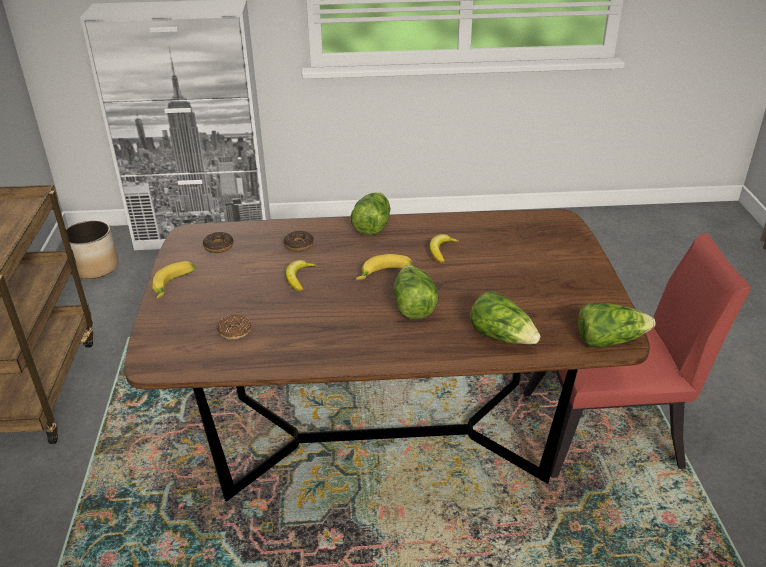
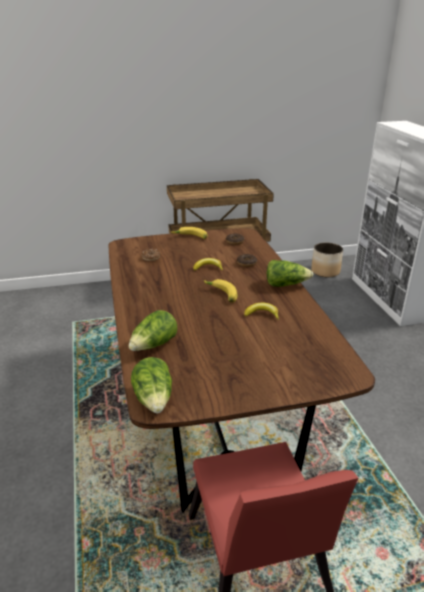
camera: 80 degrees right, 5 degrees down
(413, 305) = (186, 308): lettuce -> none

